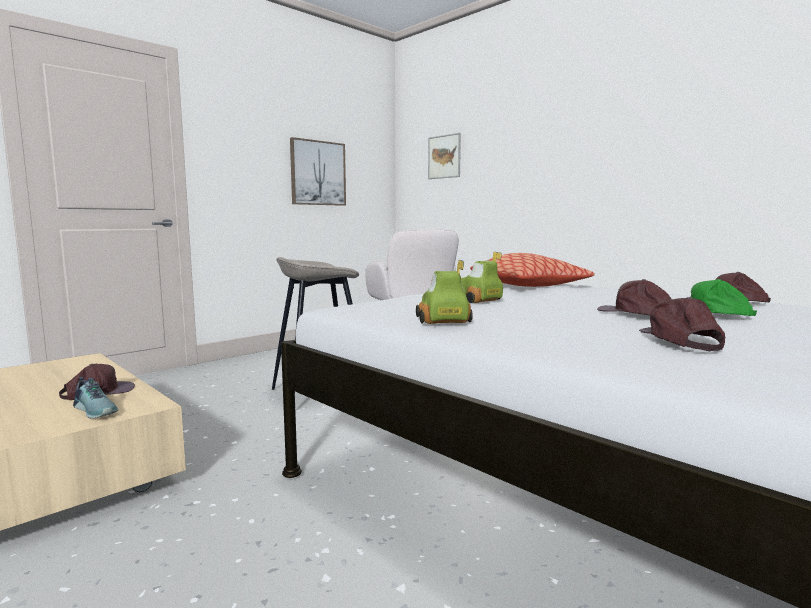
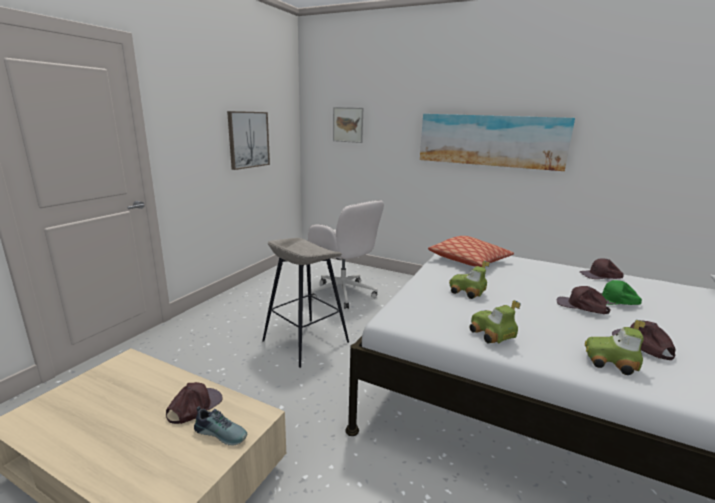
camera: 20 degrees left, 10 degrees up
(588, 347) = (610, 362): none -> toy car
(615, 149) = (490, 140): none -> picture

